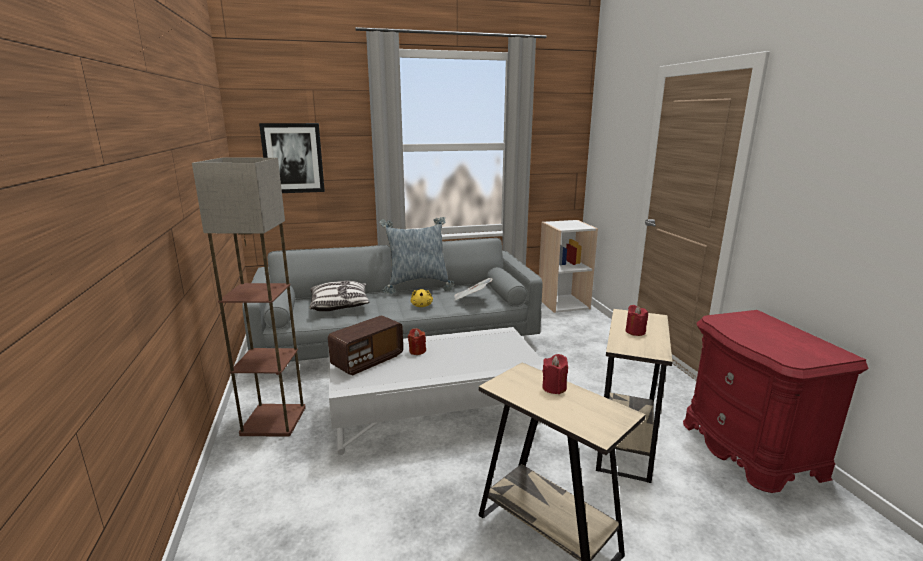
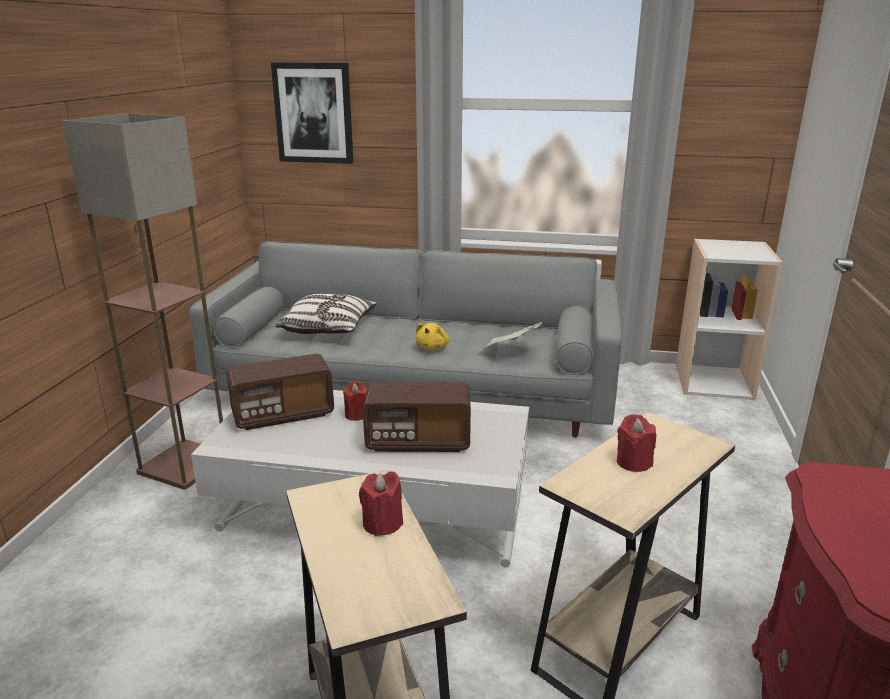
camera: 25 degrees right, 5 degrees up
(417, 289) = (450, 322): pillow -> none
(471, 357) = (418, 441): none -> radio

